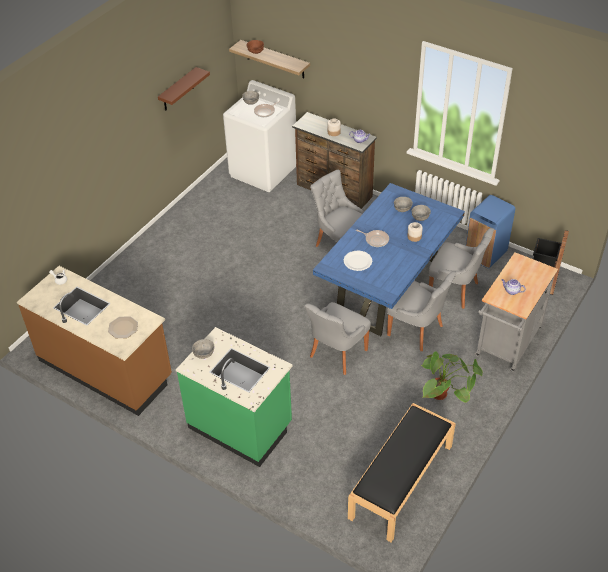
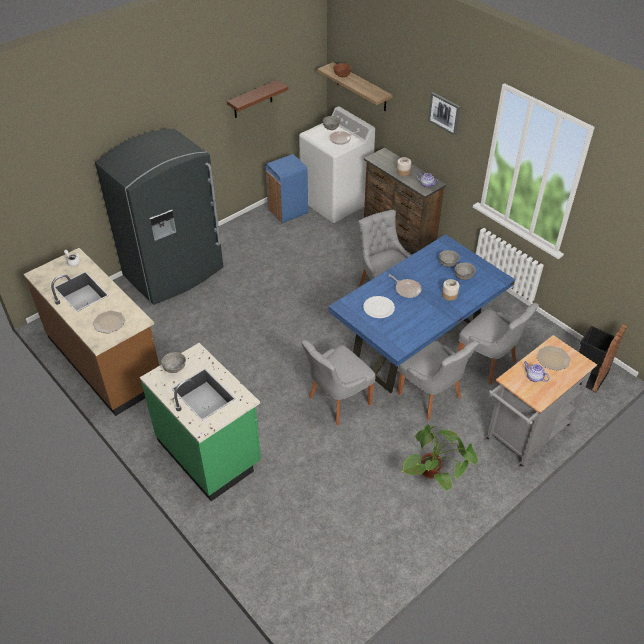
camera: 15 degrees right, 0 degrees up
(136, 272) = (175, 273): none -> grey fridge
(367, 73) = (444, 113): none -> picture
(401, 482) = (352, 559): black bench -> none
(486, 254) = (535, 331): blue trash can -> blue trash can (288, 212)
(522, 272) = (553, 359): none -> plate

